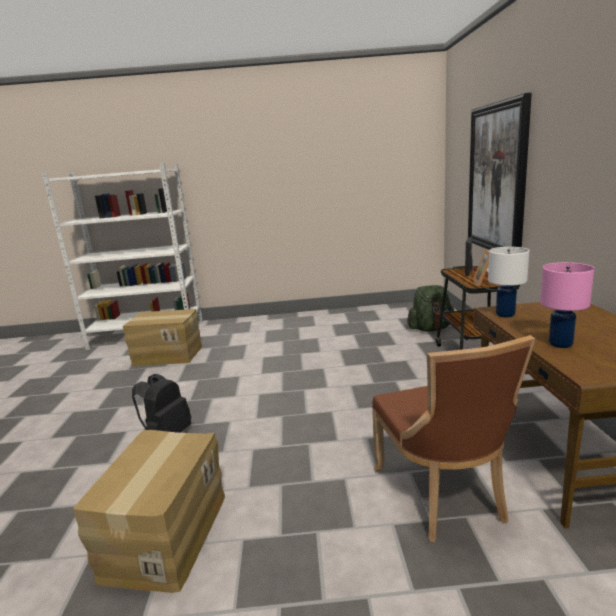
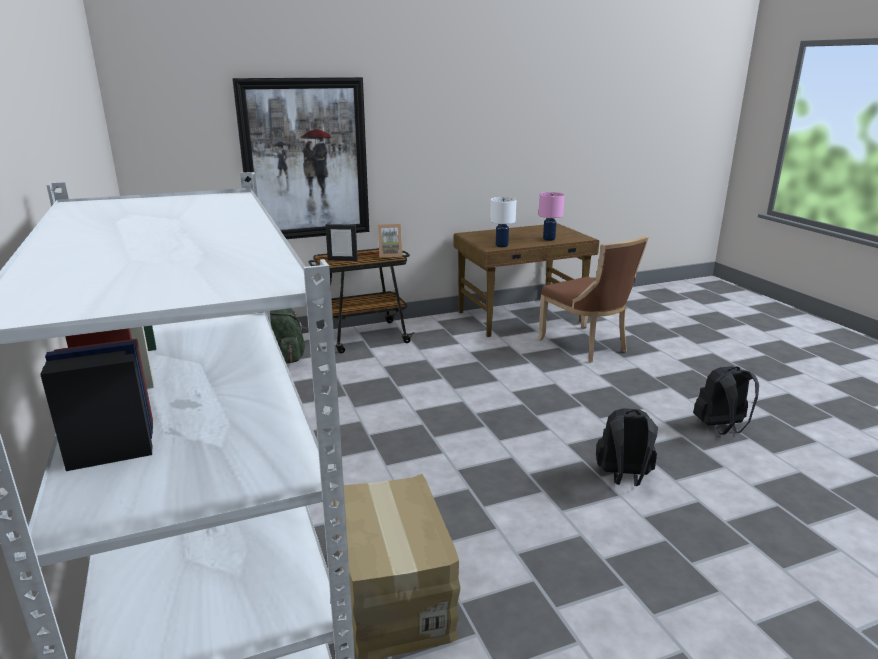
camera: 110 degrees left, 5 degrees up
(165, 535) = (721, 428): cardboard box -> black backpack
(442, 496) = (586, 346): brown chair -> brown chair turned 90 degrees clockwise

